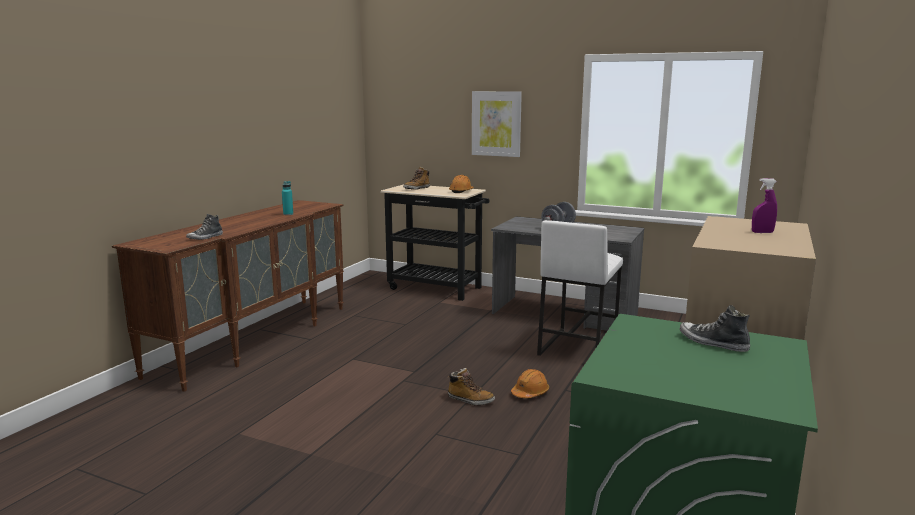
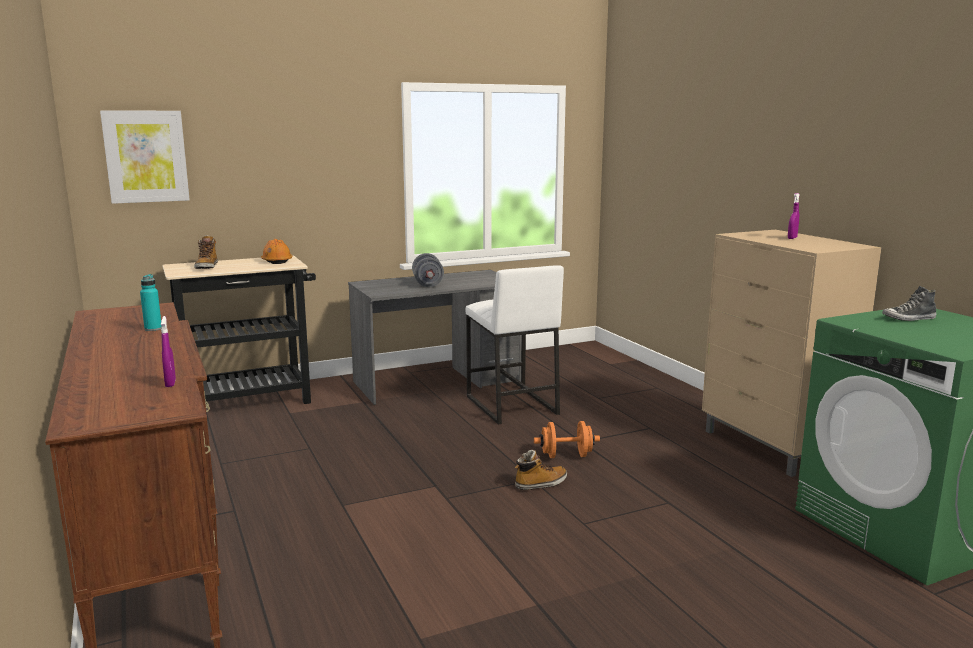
camera: 50 degrees left, 0 degrees up
(205, 238) = (170, 383): shoe -> purple spray bottle
(496, 123) = (297, 168): picture -> picture (146, 156)
(530, 393) = (566, 456): orange hard hat -> orange dumbbell

